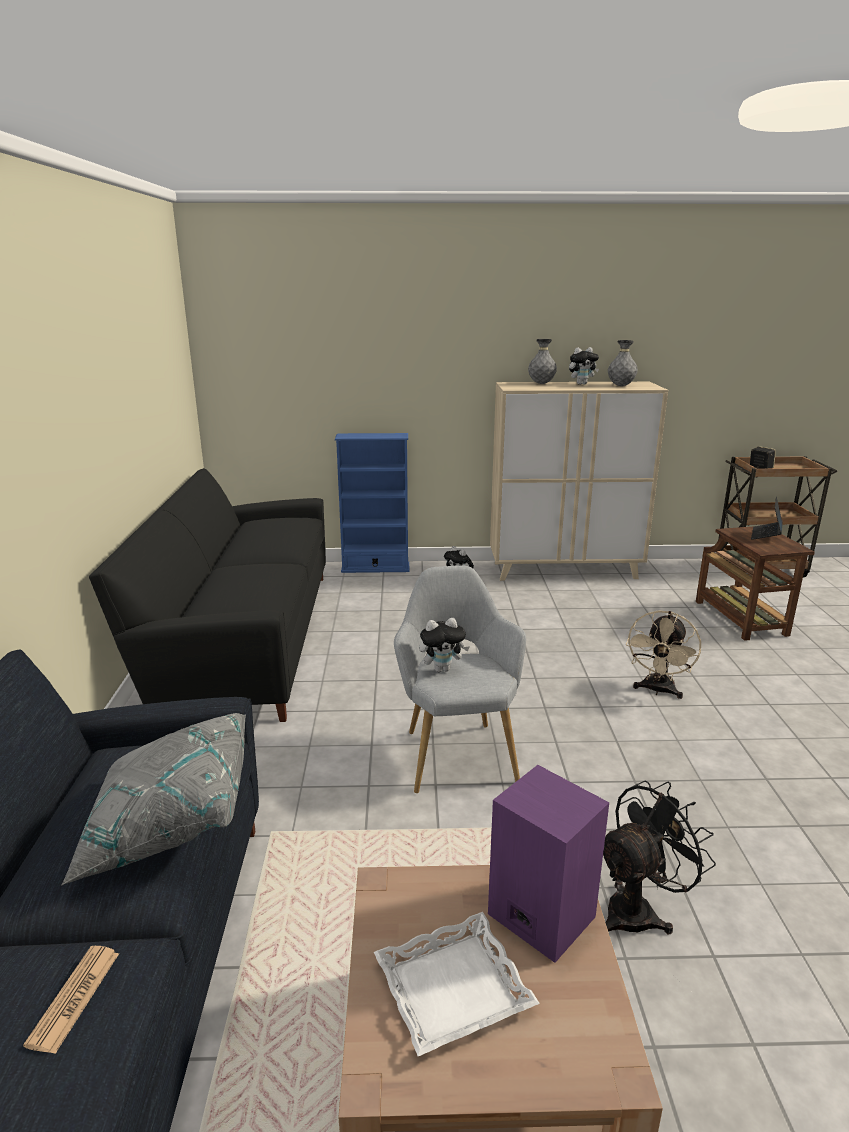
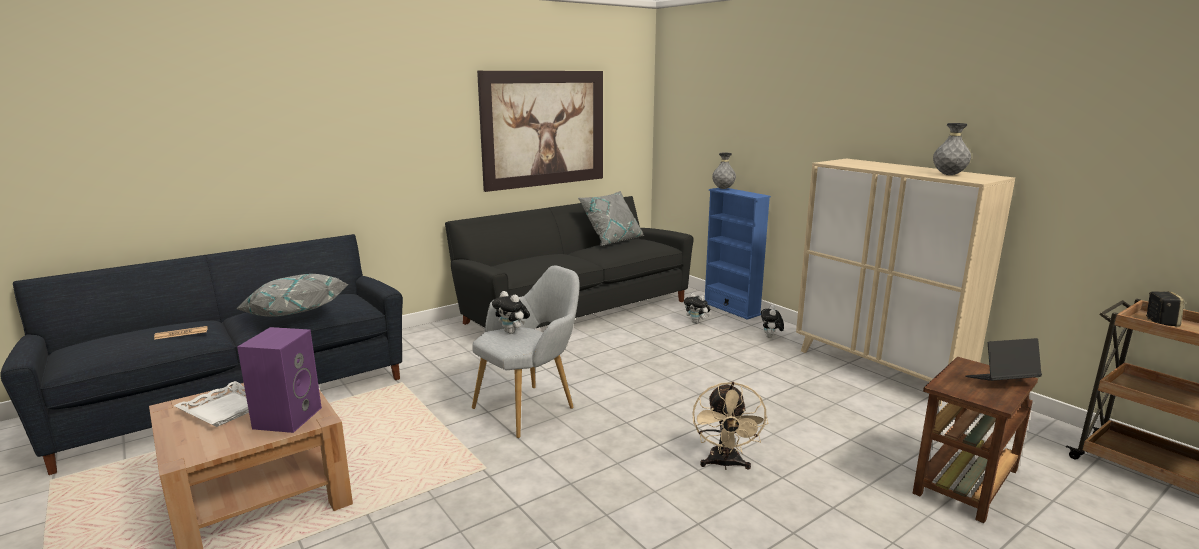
camera: 55 degrees right, 5 degrees down
(132, 391) = (544, 128): none -> picture
(246, 531) = (612, 241): none -> grey pillow
(541, 383) = (877, 164): grey vase -> grey vase (723, 188)
(581, 384) = (916, 169): plush toy -> plush toy (696, 322)
(638, 910) = (420, 517): black fan -> none
(657, 690) = (725, 464): beige fan -> beige fan turned 75 degrees counterclockwise

